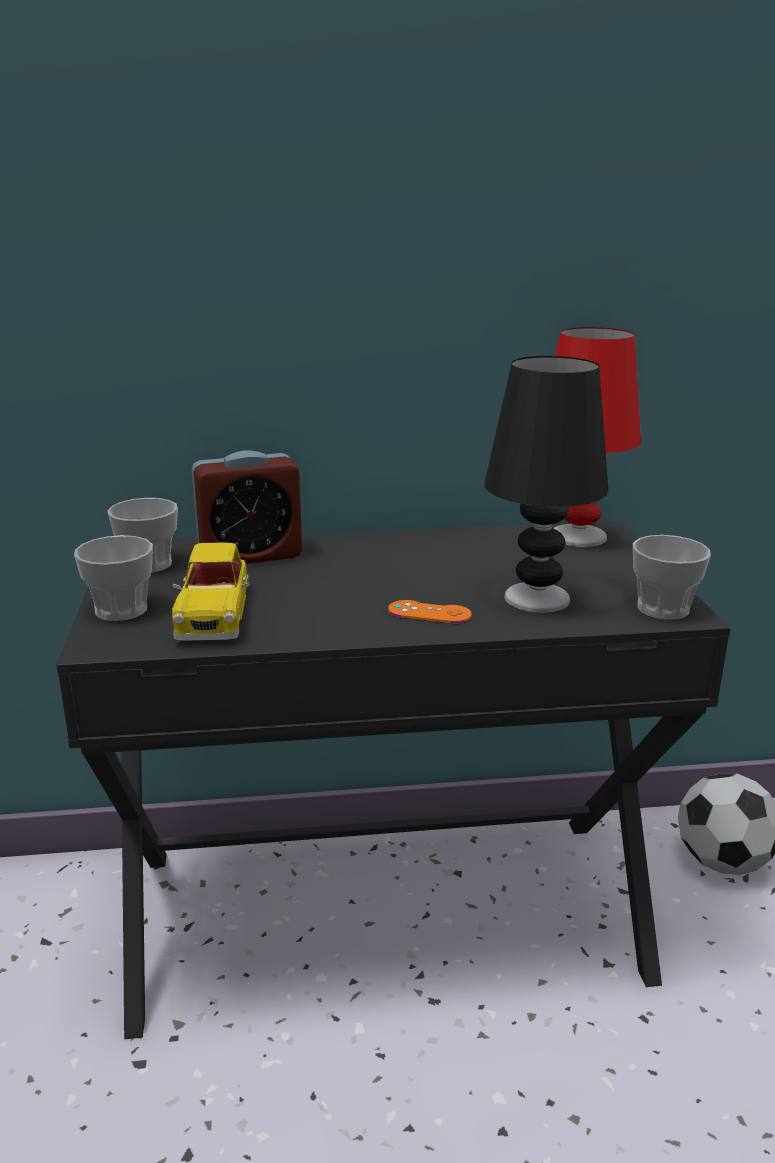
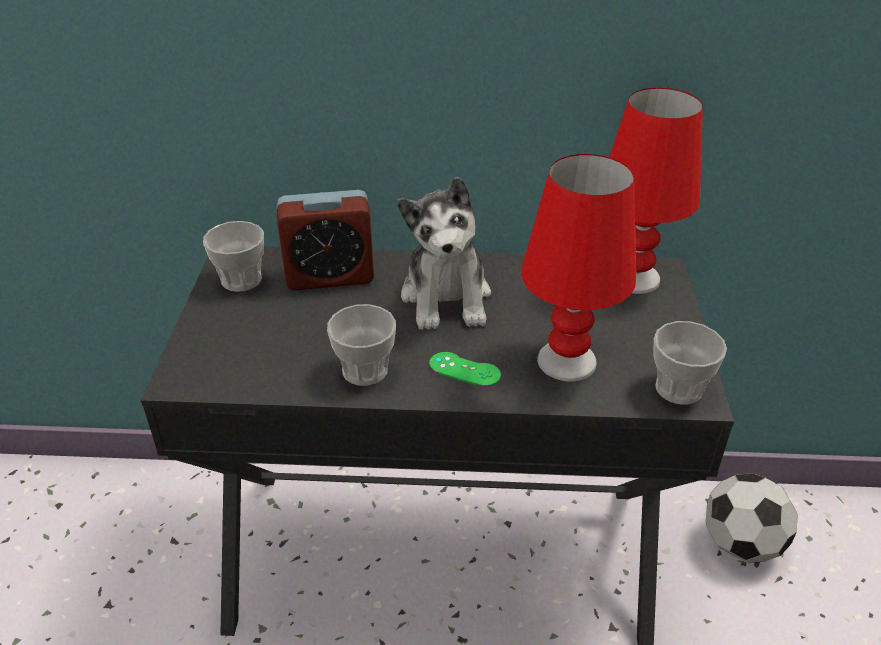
camera: 10 degrees right, 15 degrees up
(121, 610) = (206, 337): cup -> cup (365, 370)
(214, 612) = (281, 349): toy car -> none
(387, 562) = (447, 297): none -> plush toy
(429, 612) = (464, 370): orange game controller -> green game controller
(536, 598) = (566, 360): black table lamp -> red table lamp

